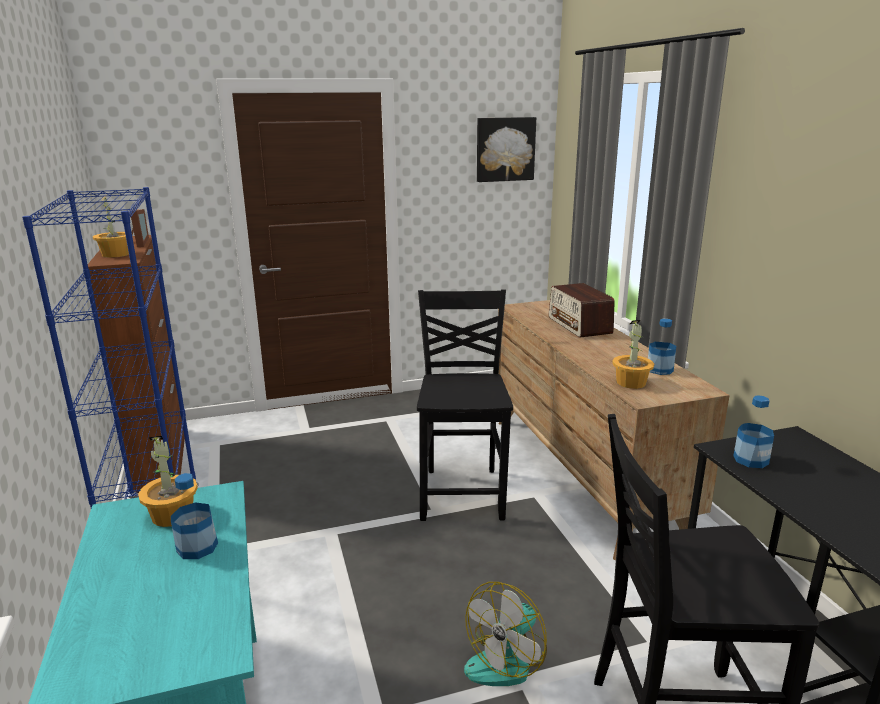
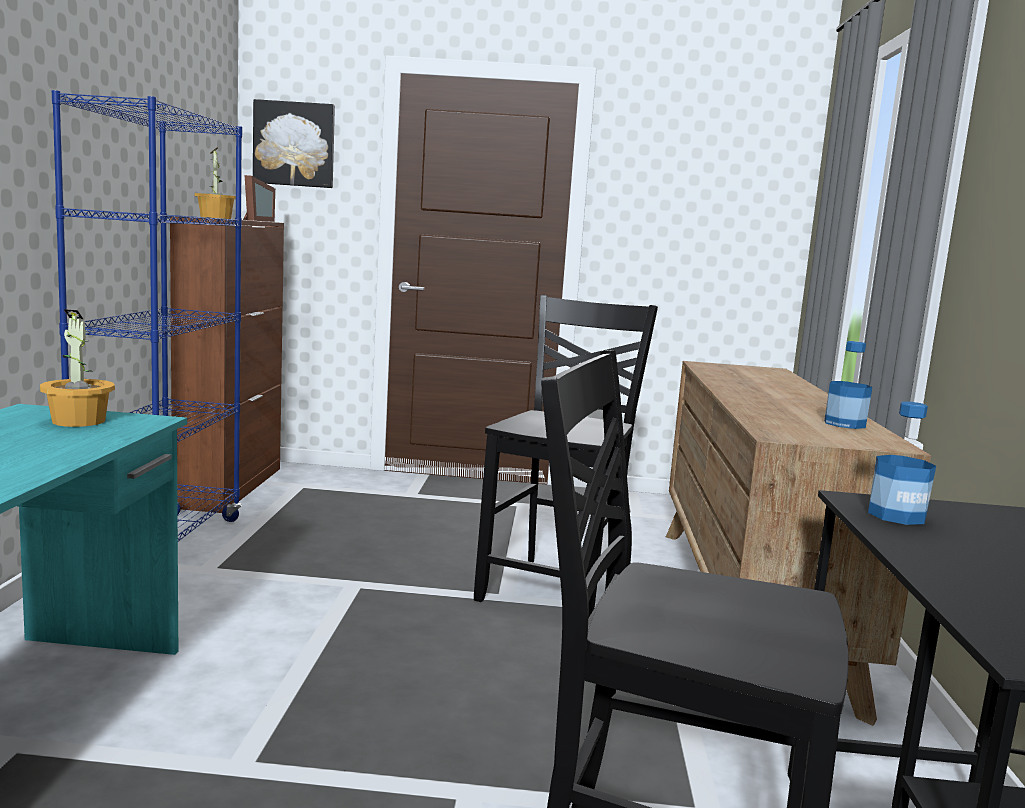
camera: 20 degrees right, 10 degrees down
(197, 547) = (65, 441): bottle -> none
(505, 149) = (742, 171): picture -> picture (294, 144)
(508, 659) = (464, 762): fan -> none
(579, 325) = (775, 384): radio -> none
(631, 383) = (780, 425): potted plant -> none

